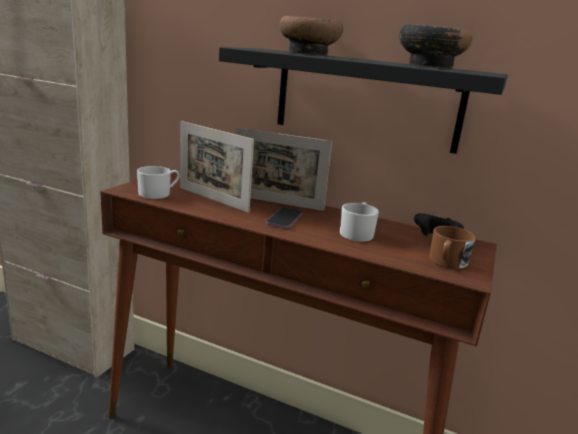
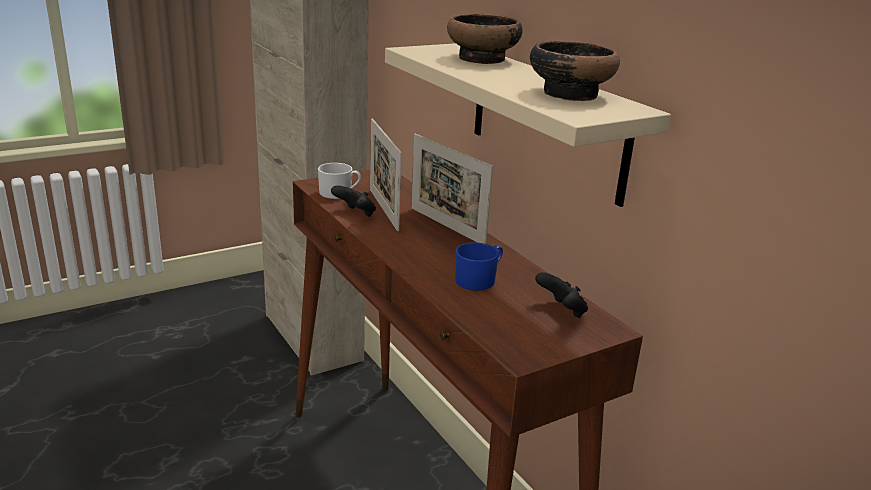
camera: 35 degrees right, 5 degrees up
(196, 206) = (355, 214): none -> black game controller
(284, 219) = (423, 246): phone -> none
(357, 233) = (479, 279): white mug -> blue mug
(366, 99) = (546, 120): black shelf -> beige shelf
(446, 263) = (525, 336): brown mug -> none

